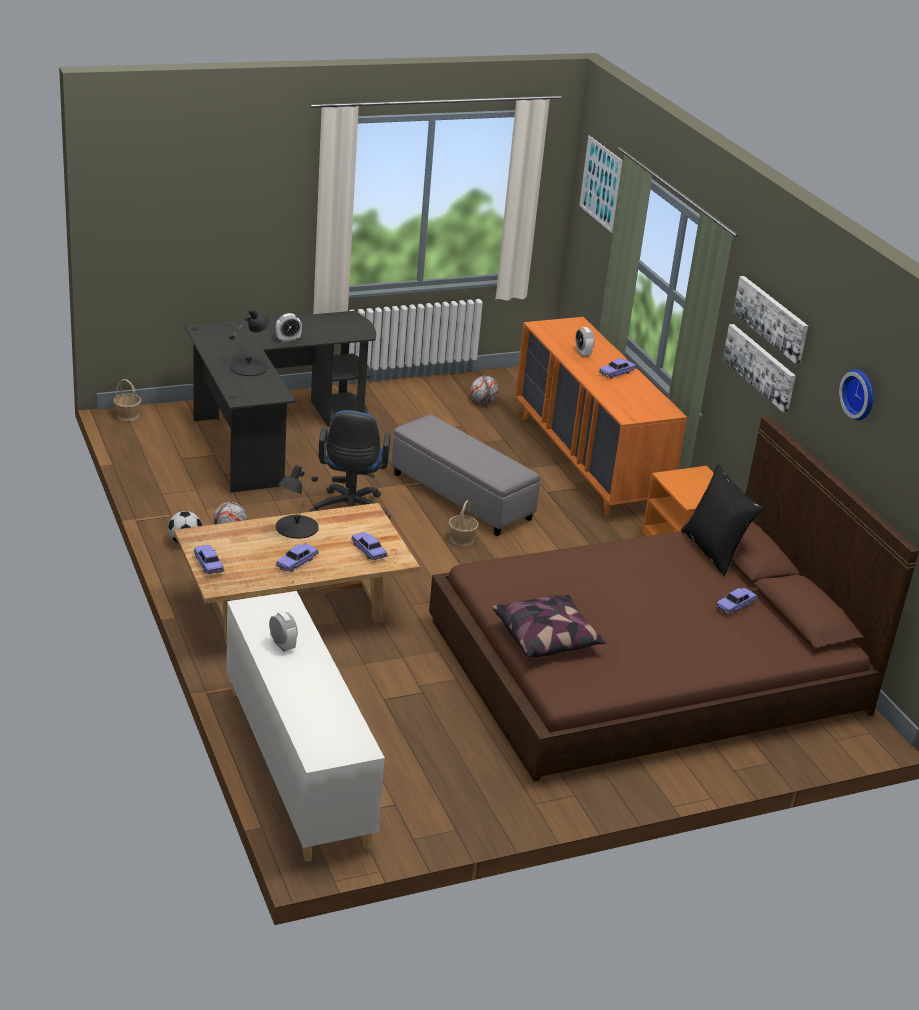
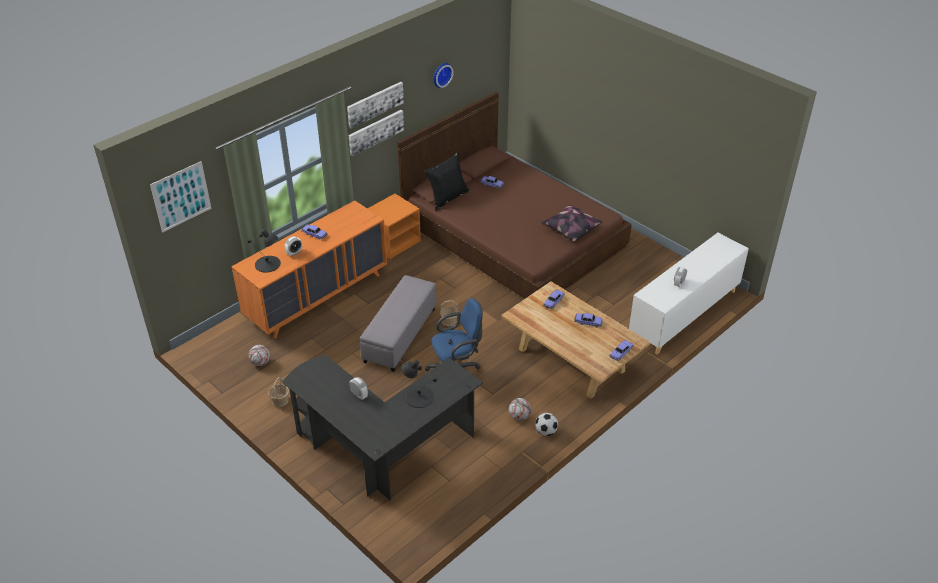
camera: 110 degrees left, 10 degrees up
(127, 415) = (408, 542): basket -> basket (280, 400)
(296, 527) = (555, 335): black table lamp -> black table lamp (268, 264)

